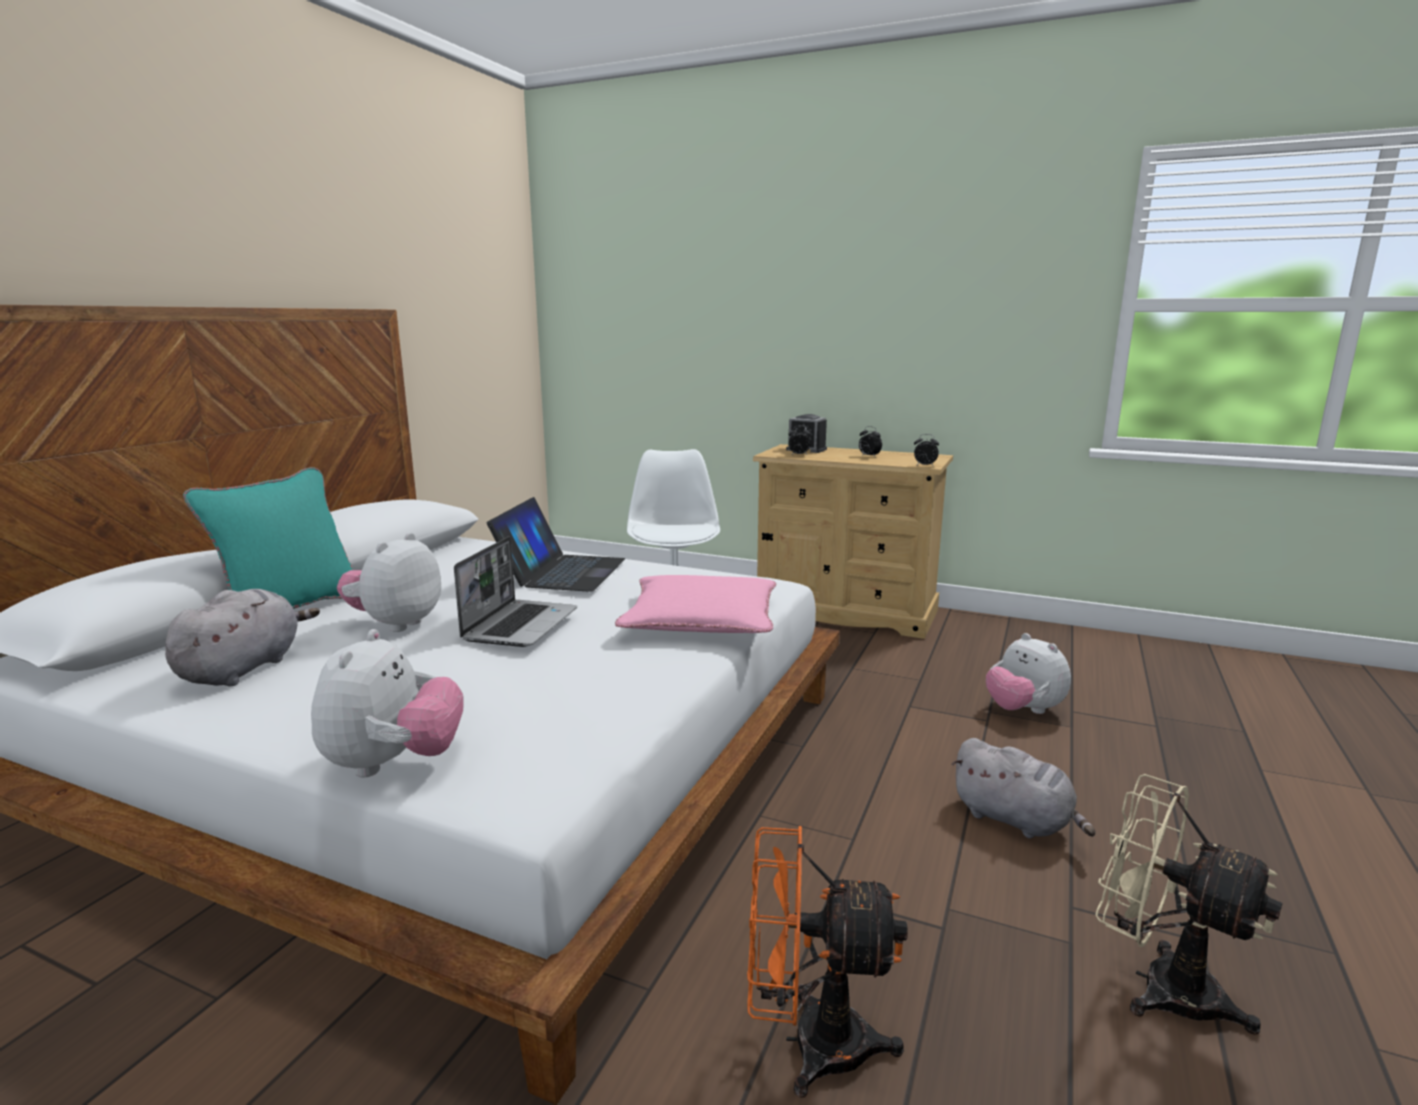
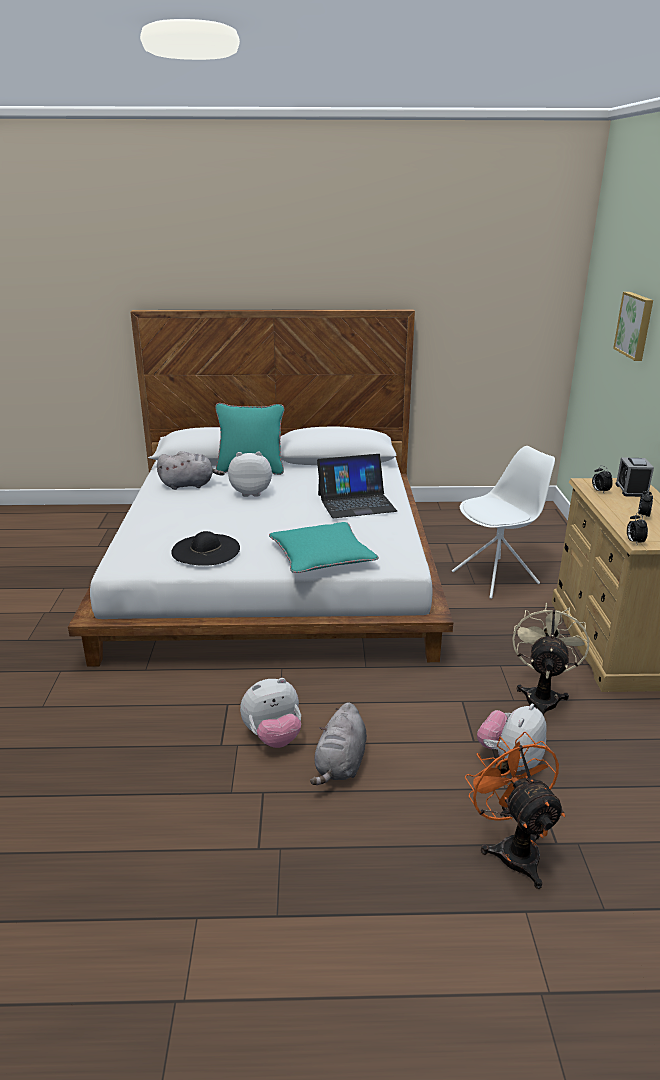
camera: 65 degrees right, 10 degrees up
(393, 764) = (130, 536): plush toy -> plush toy (273, 737)
(520, 625) = (271, 516): laptop -> none
(586, 690) = (206, 550): none -> black hat
(684, 301) = (635, 325): none -> picture
(701, 619) = (322, 556): pink pillow -> turquoise pillow
(809, 1042) = (132, 716): orange fan -> orange fan (512, 848)
(1159, 985) = (211, 827): beige fan -> beige fan (542, 696)

